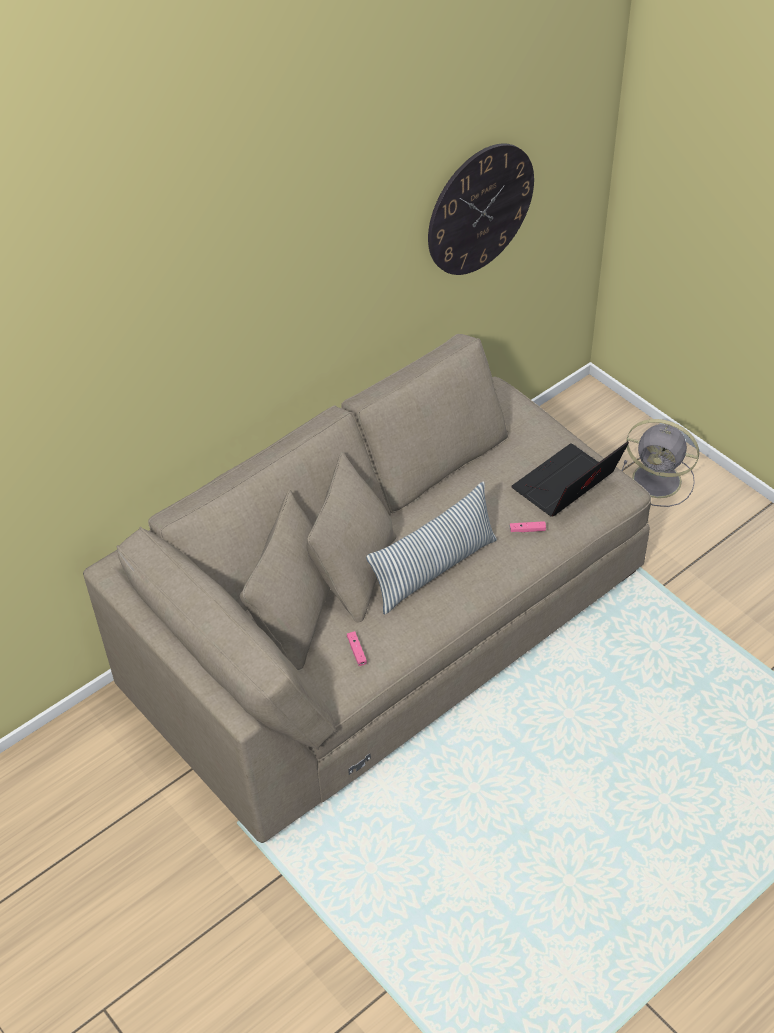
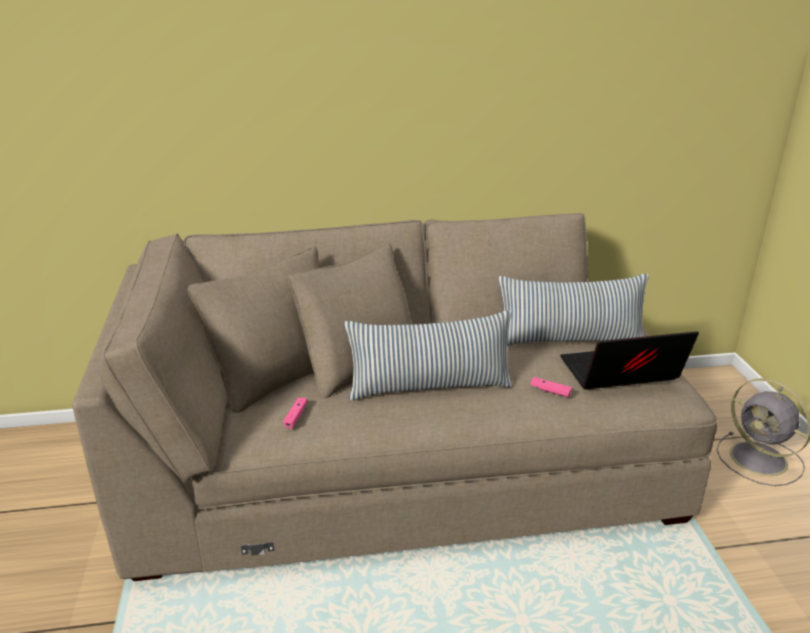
camera: 30 degrees right, 20 degrees down
(480, 209) = (622, 94): wall clock -> none
(503, 461) = (569, 340): none -> pillow

